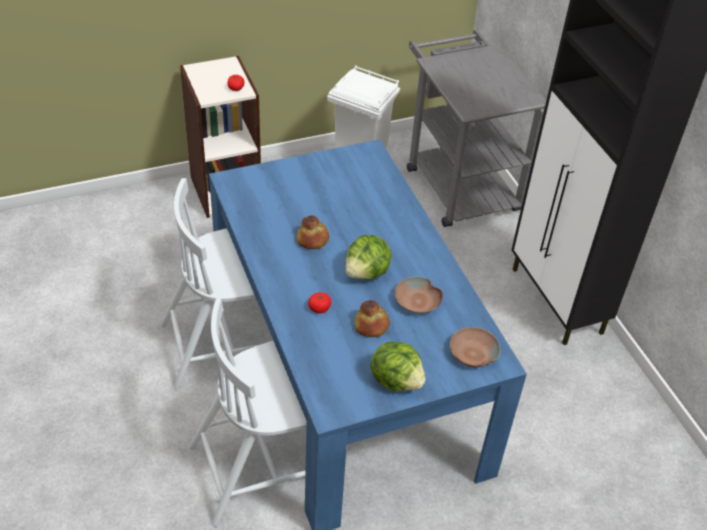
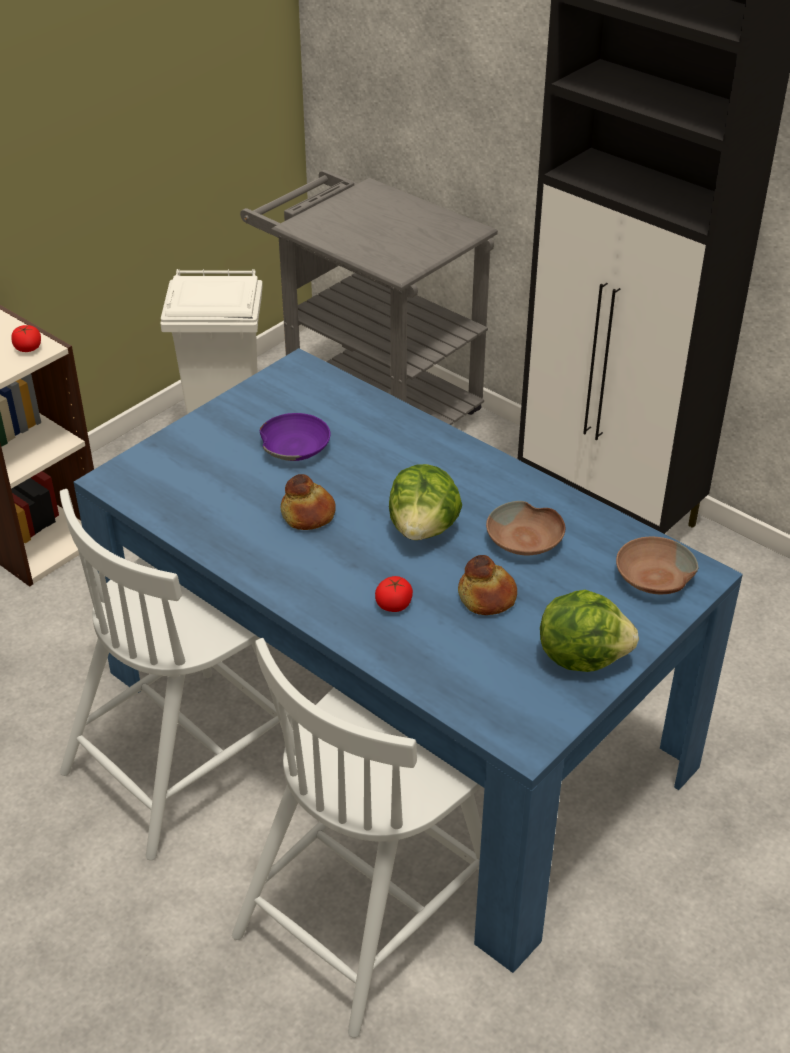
camera: 25 degrees left, 5 degrees down
(334, 197) = (295, 446): none -> purple bowl

